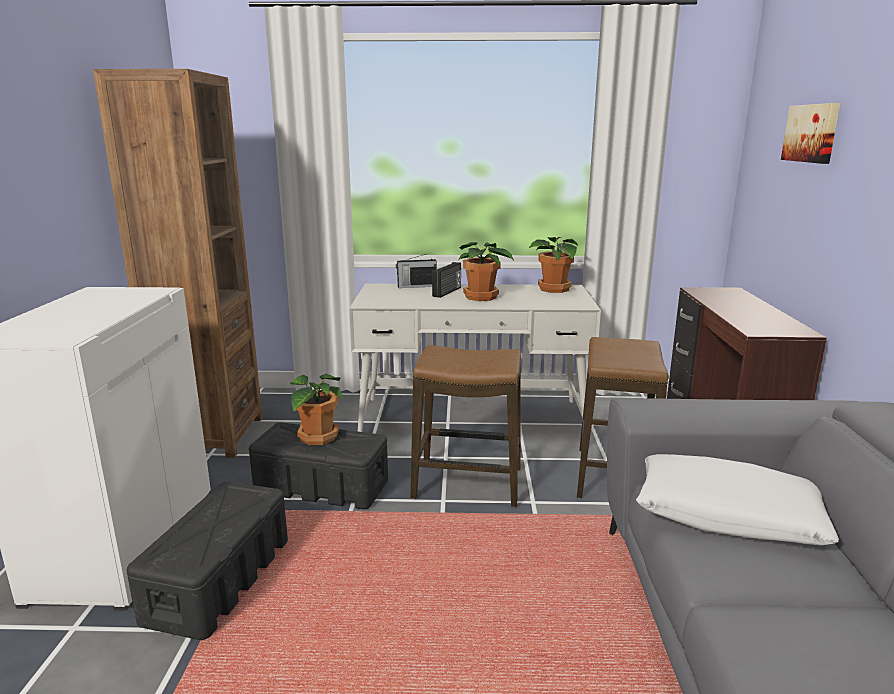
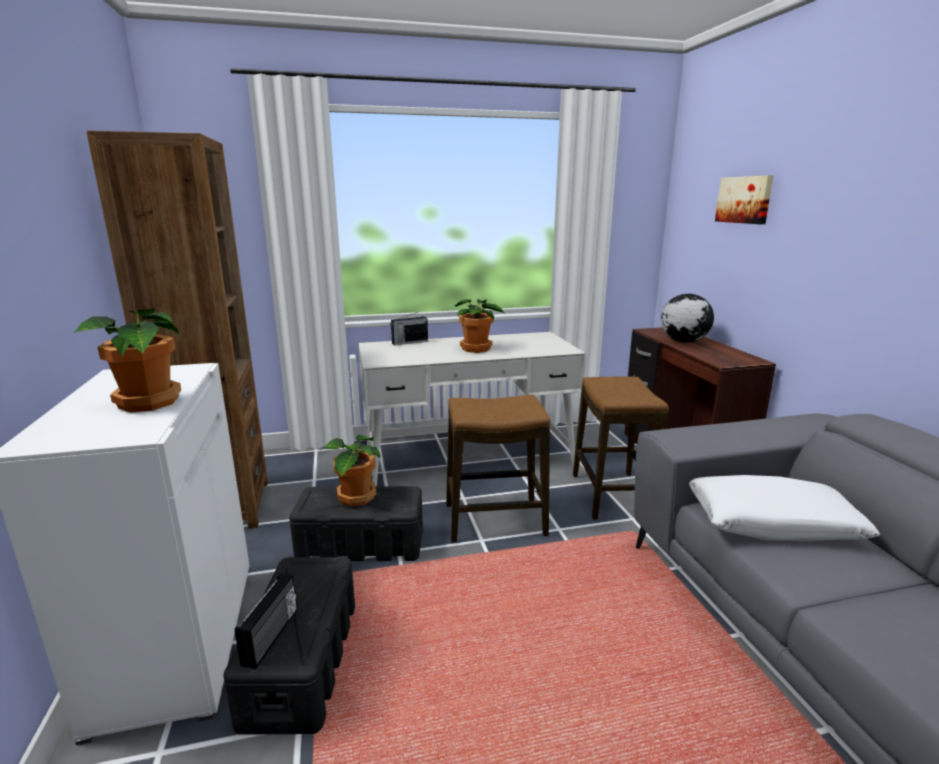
camera: 15 degrees left, 0 degrees up
(447, 292) = (442, 346): radio -> radio (272, 636)
(554, 289) = (532, 337): potted plant -> potted plant (147, 403)
(729, 304) = (683, 341): none -> globe

